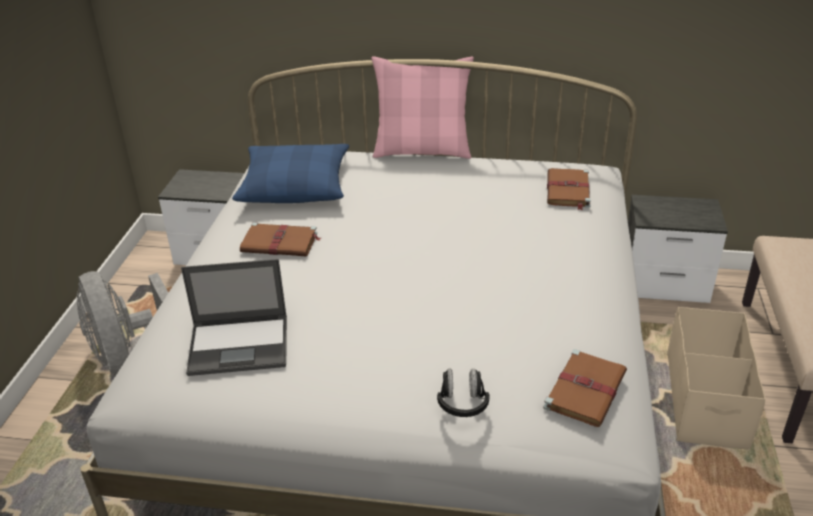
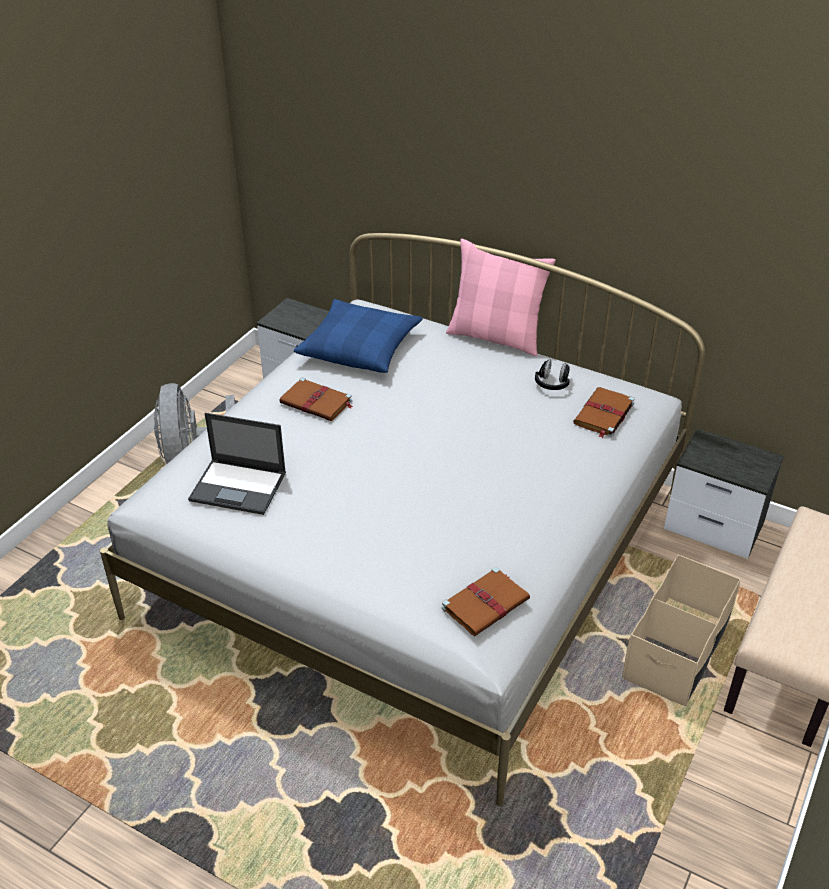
camera: 20 degrees right, 5 degrees up
(462, 403) = (380, 585): black headphones -> black headphones (552, 384)

